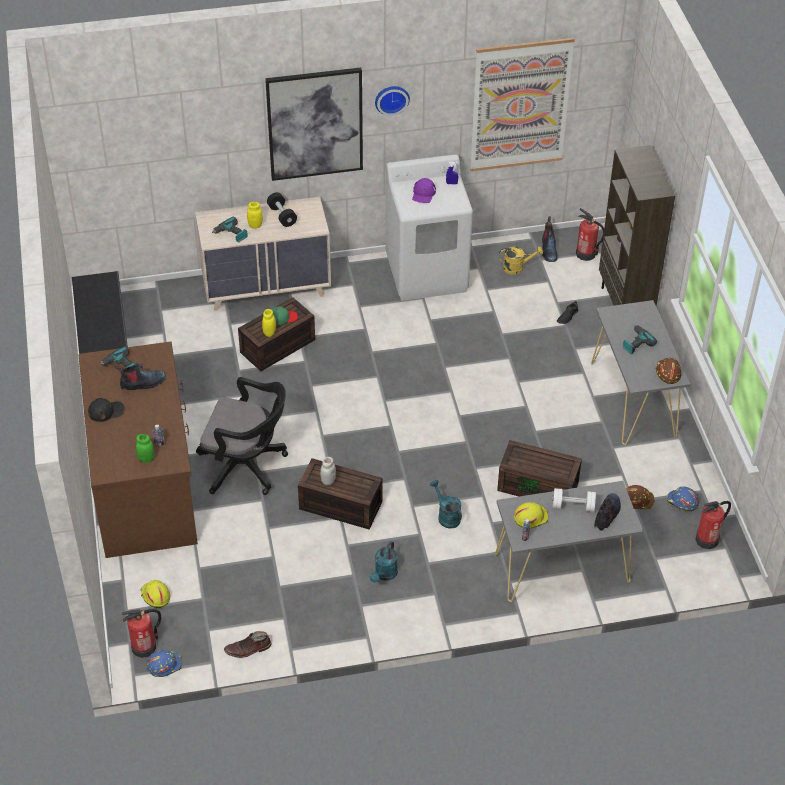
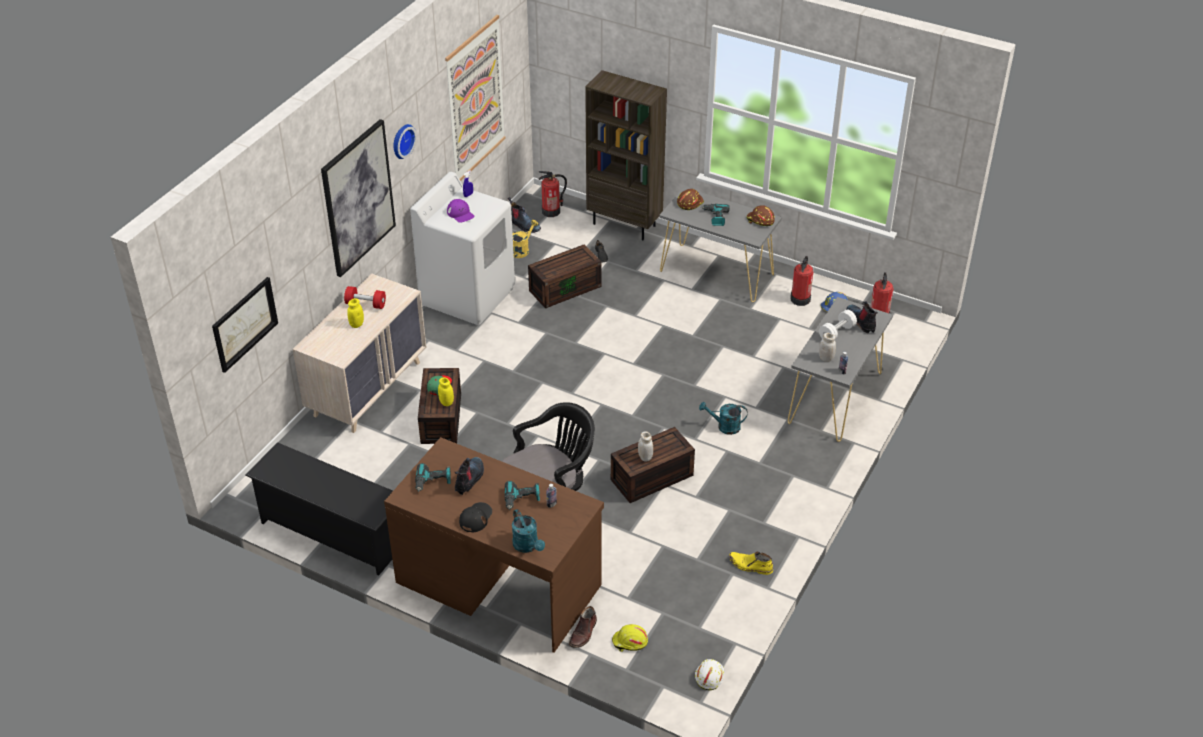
camera: 50 degrees left, 5 degrees down
(138, 164) = (244, 324): none -> picture
(144, 647) = (677, 679): fire extinguisher -> fire extinguisher (800, 299)
(146, 459) = (560, 521): green jar -> none
(164, 665) = (709, 676): blue hard hat -> white hard hat
(231, 234) = (348, 343): power drill -> power drill (522, 499)
(248, 649) = (743, 613): brown boot -> brown boot (583, 633)
(282, 216) = (366, 304): black dumbbell -> red dumbbell
(304, 624) = (750, 566): none -> yellow boot
(384, 575) = (747, 492): turquoise watering can -> turquoise watering can (528, 546)
(530, 517) = (826, 358): yellow hard hat -> white jar
(539, 486) = (746, 363): brown storage box -> brown storage box (565, 287)
(638, 500) = (810, 325): brown hard hat -> brown hard hat (689, 202)

